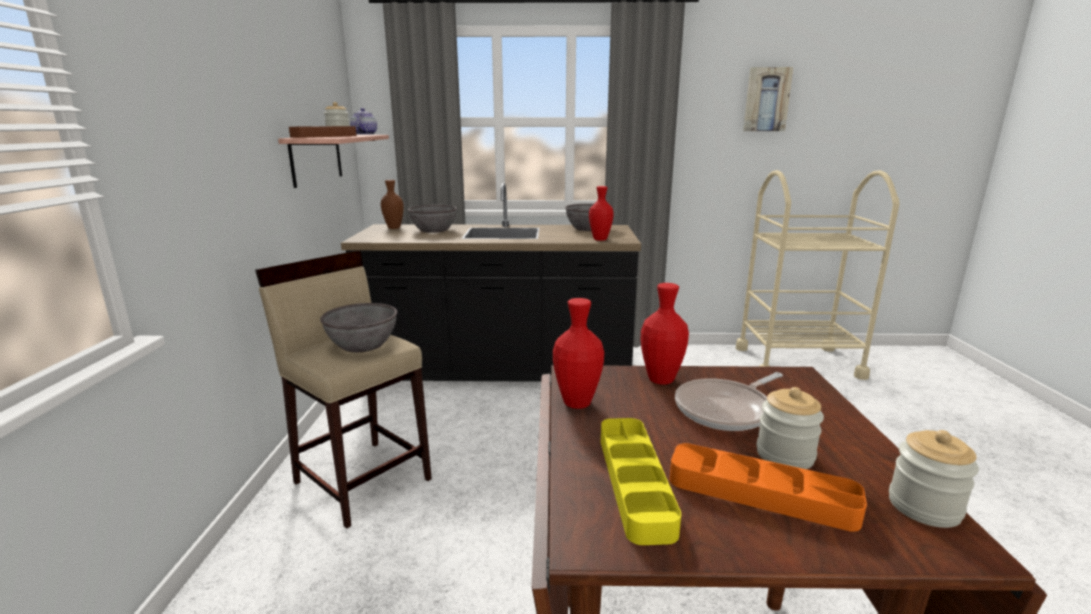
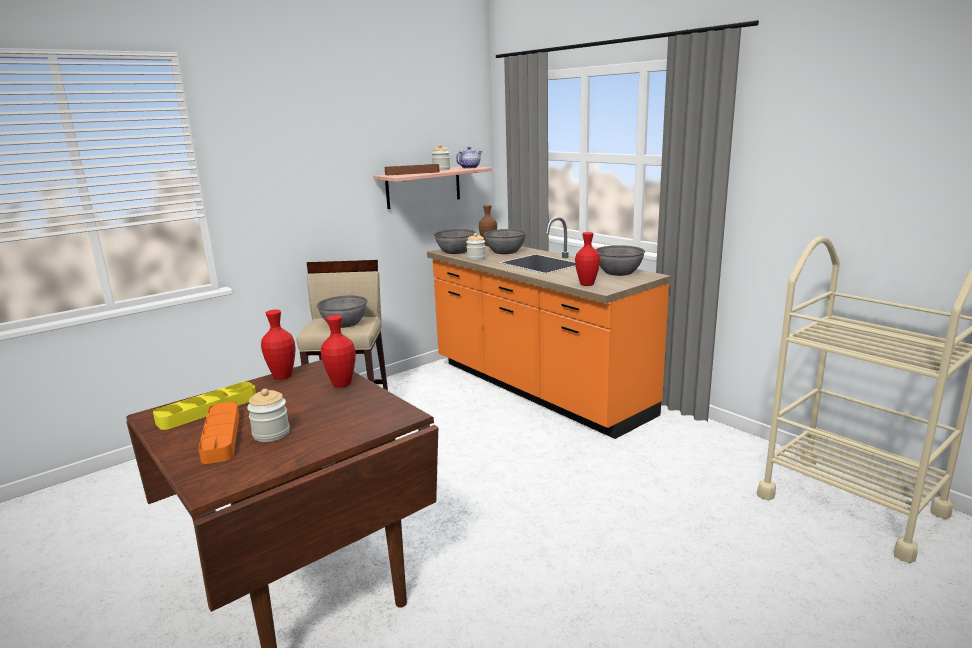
camera: 50 degrees right, 0 degrees up
(378, 237) = (455, 251): none -> grey bowl
(499, 370) = (537, 389): black counter -> orange counter
(726, 410) = (317, 409): frying pan -> none
(766, 100) = (860, 139): picture -> none
(924, 507) = (242, 476): jar -> jar (476, 258)

